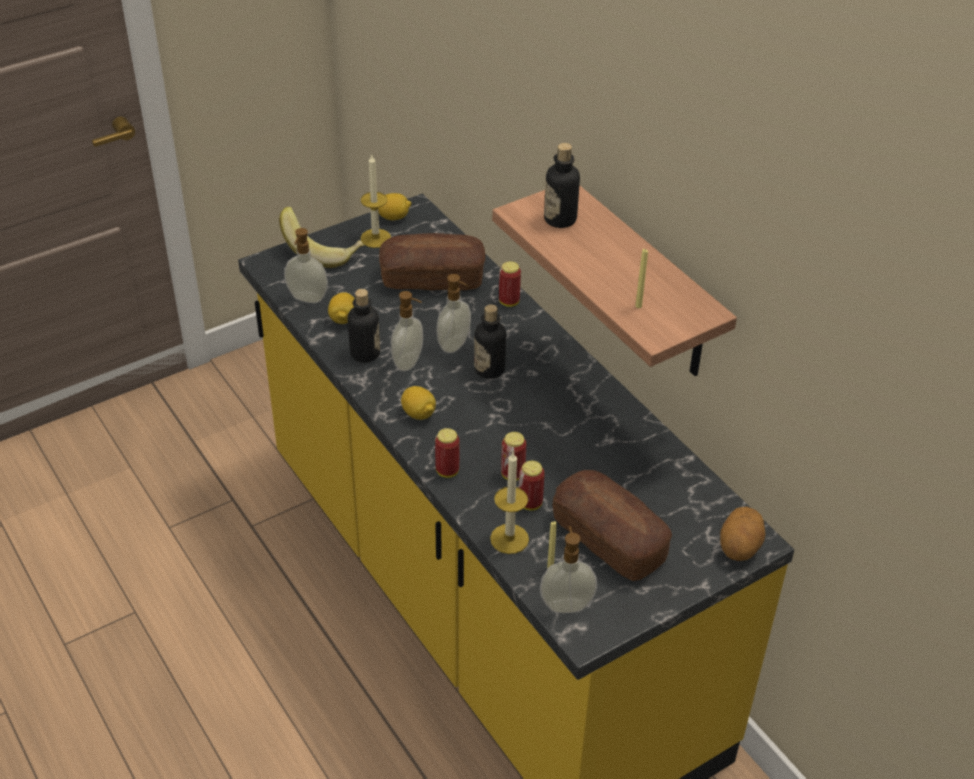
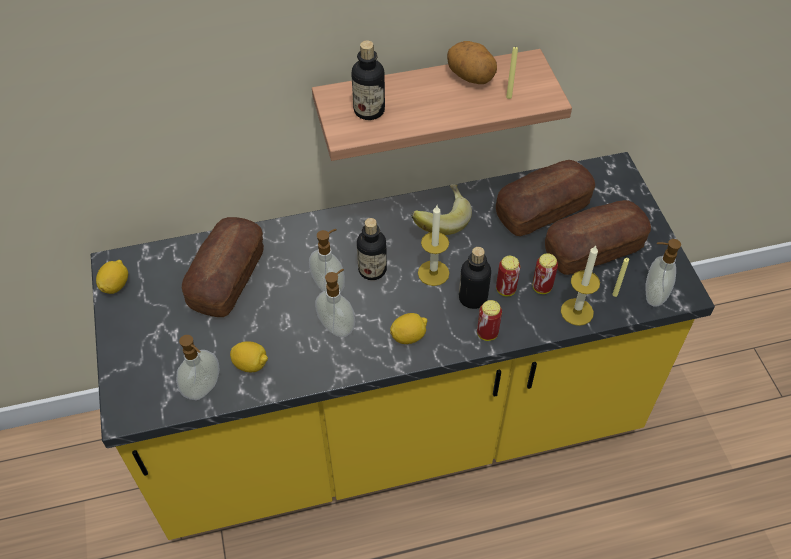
camera: 70 degrees left, 10 degrees up
(322, 252) = (136, 358): banana -> banana (440, 220)
(365, 353) = (310, 358): bottle -> bottle (473, 298)
(375, 238) = (140, 308): candle -> candle (433, 273)
(509, 302) = (290, 232): can -> none
(645, 485) = (542, 210): none -> bread
(740, 547) = (620, 178): potato -> potato (471, 77)

